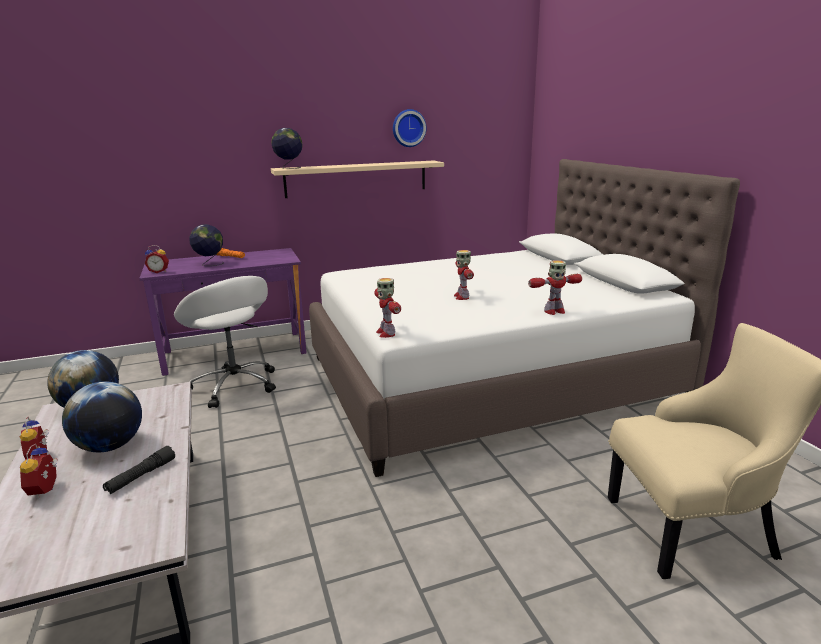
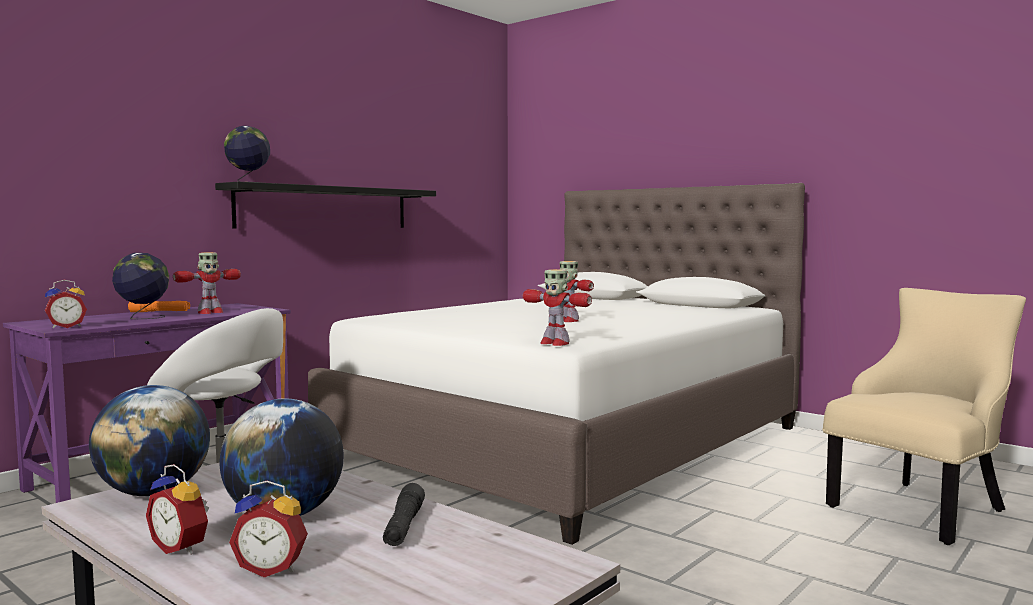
camera: 30 degrees left, 15 degrees down
(47, 490) = (272, 568): alarm clock -> alarm clock turned 45 degrees counterclockwise
(356, 178) = (325, 207): beige shelf -> black shelf
(408, 128) = (385, 148): wall clock -> none
(554, 311) = (686, 320): toy robot -> toy robot (210, 312)

